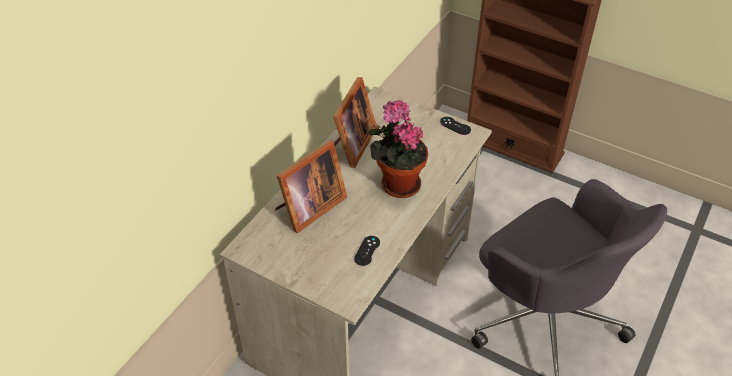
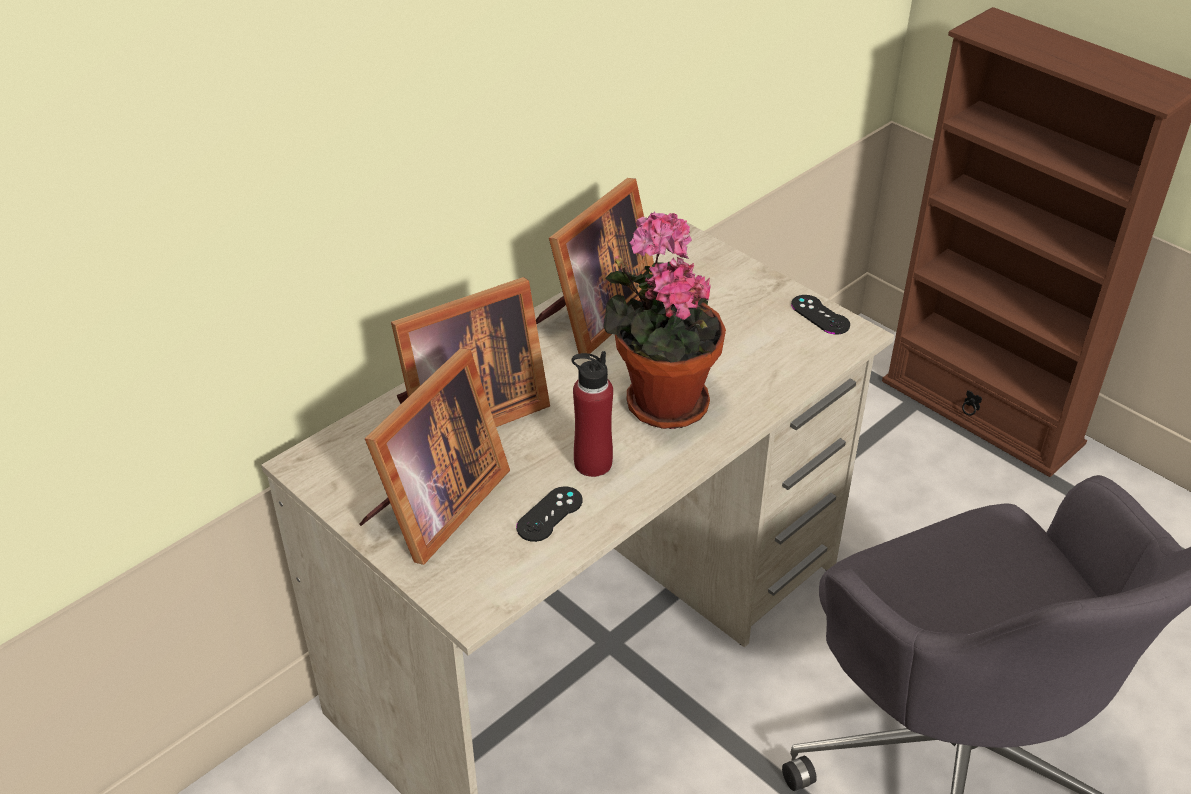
camera: 15 degrees right, 5 degrees down
(312, 259) = (433, 508): none -> picture frame
(377, 221) = (592, 463): none -> red bottle

